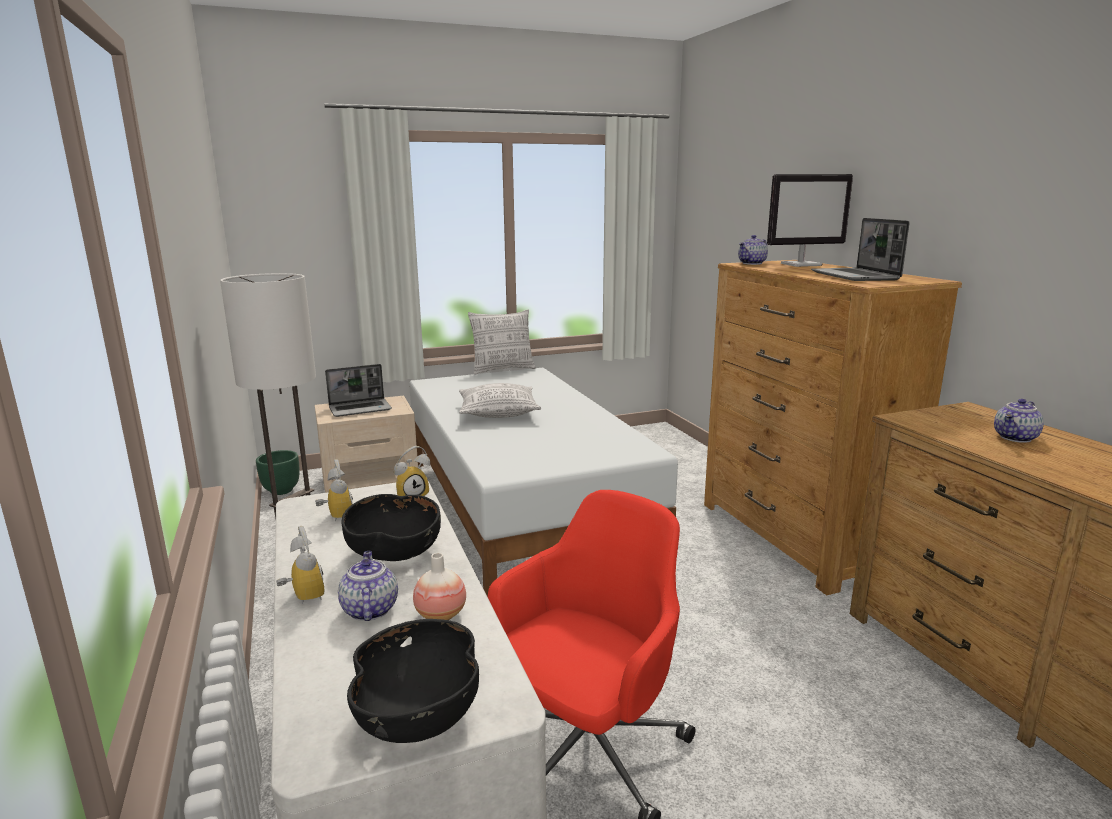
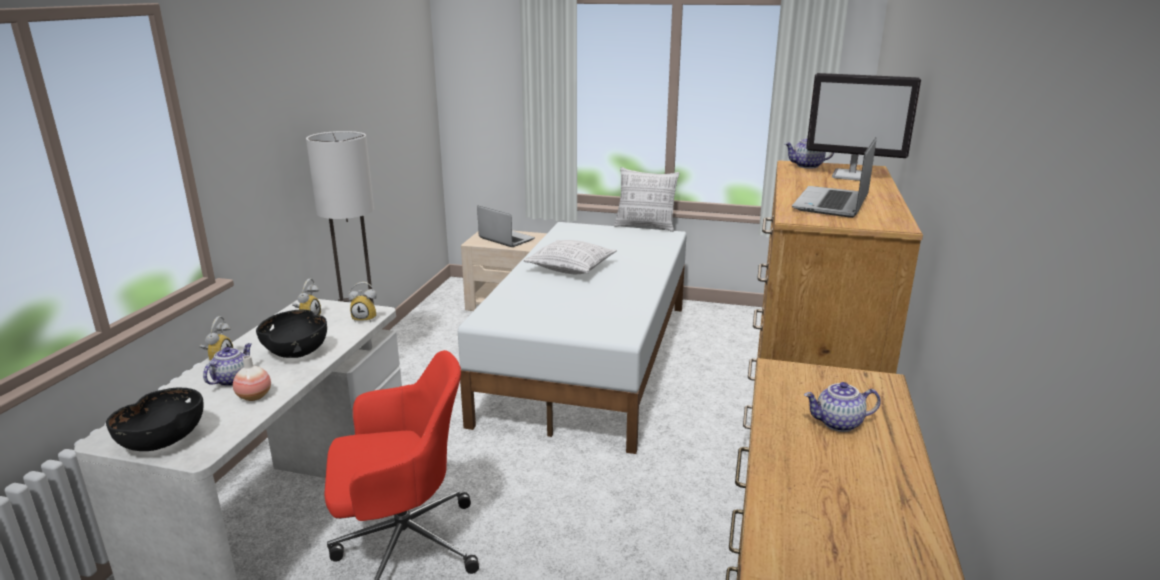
camera: 35 degrees right, 5 degrees up
(281, 491) = (448, 292): green planter -> none
(361, 409) = (505, 239): laptop -> laptop turned 150 degrees counterclockwise

